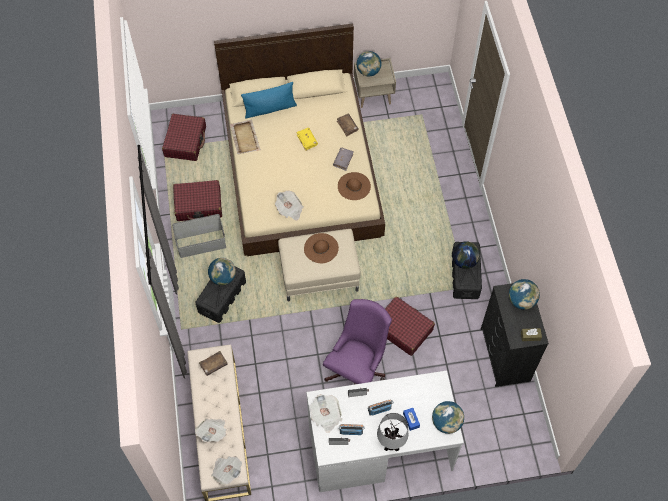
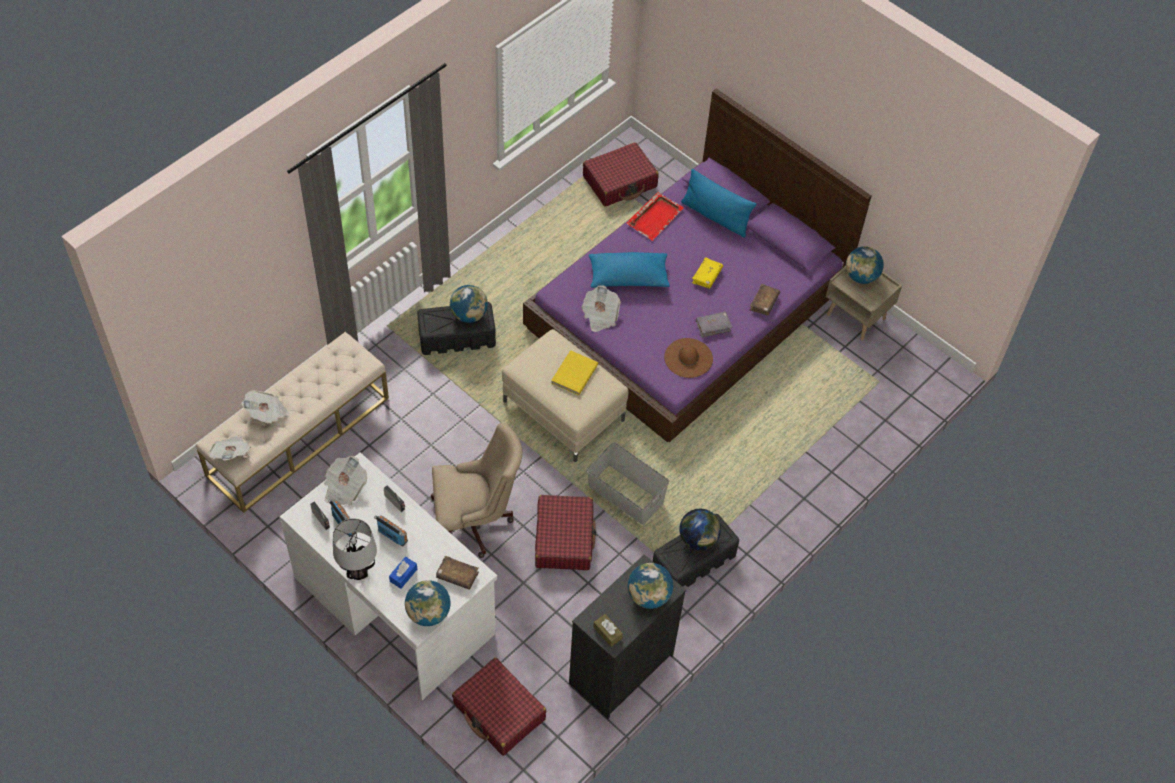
camera: 50 degrees right, 5 degrees down
(199, 205) = (551, 244): red suitcase -> red suitcase (499, 712)
(201, 243) = (505, 277): grey storage box -> grey storage box (625, 494)
(213, 365) = (346, 364): brown book -> brown book (457, 575)
(245, 137) = (655, 217): beige tray -> red tray
(275, 178) = (628, 277): none -> blue pillow
(300, 167) = (687, 307): beige bed -> purple bed
(321, 248) = (573, 373): brown hat -> yellow book
(357, 368) = (475, 522): purple office chair -> beige office chair

